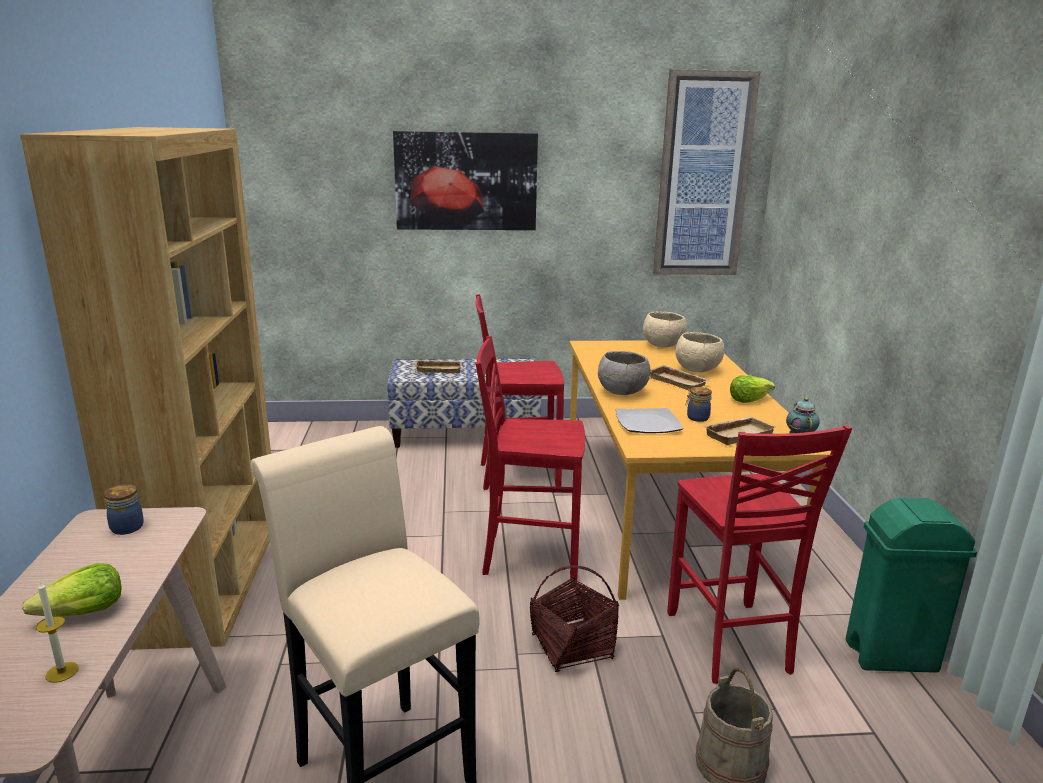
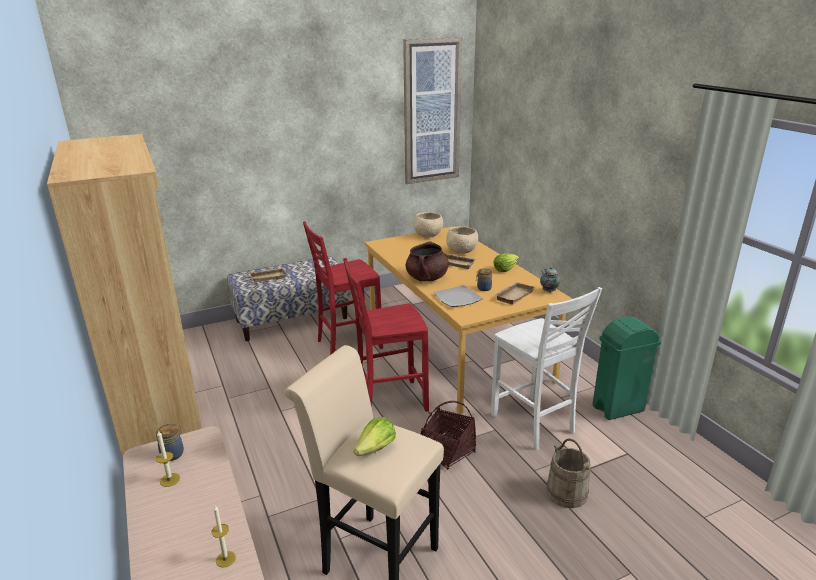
camera: 20 degrees left, 5 degrees up
(83, 613) = (201, 519): lettuce -> lettuce (376, 449)
(96, 556) = (170, 480): none -> candle
(466, 181) = (267, 133): picture -> none
(622, 393) = (427, 278): grey bowl -> brown cooking pot
(729, 643) = (534, 424): red chair -> white chair

